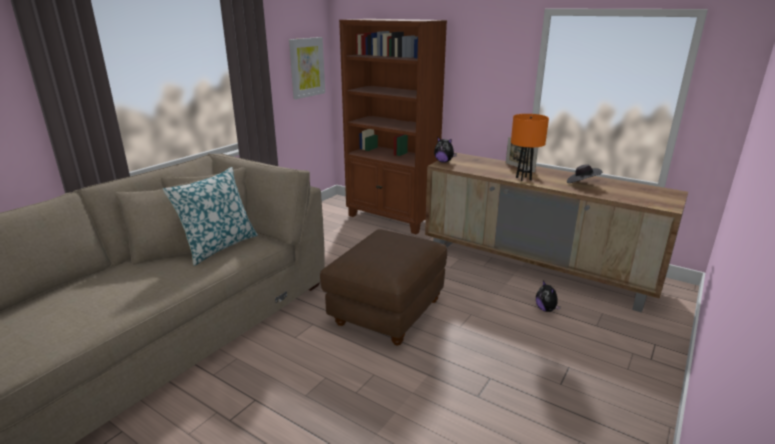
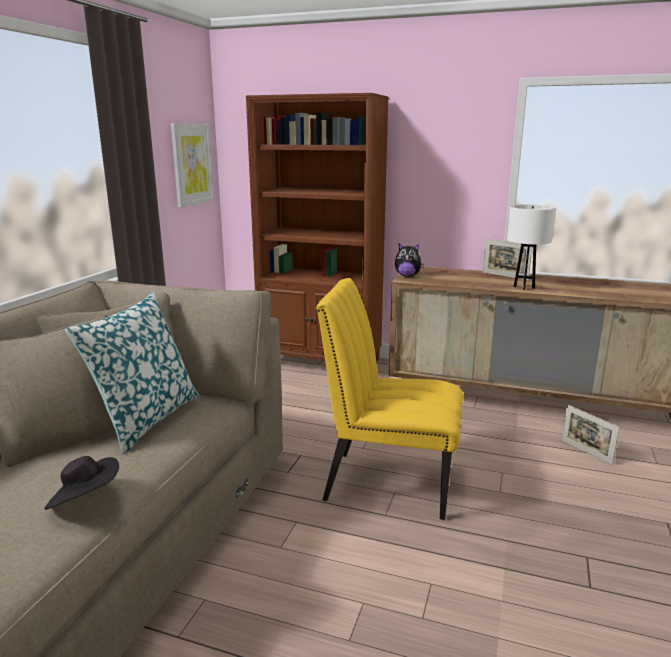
camera: 15 degrees left, 5 degrees down
(387, 310) = (390, 484): brown ottoman -> yellow chair
(523, 178) = (523, 287): orange table lamp -> white table lamp
(546, 309) = (586, 452): plush toy -> picture frame
(582, 183) = (594, 287): black hat -> black hat (85, 500)

